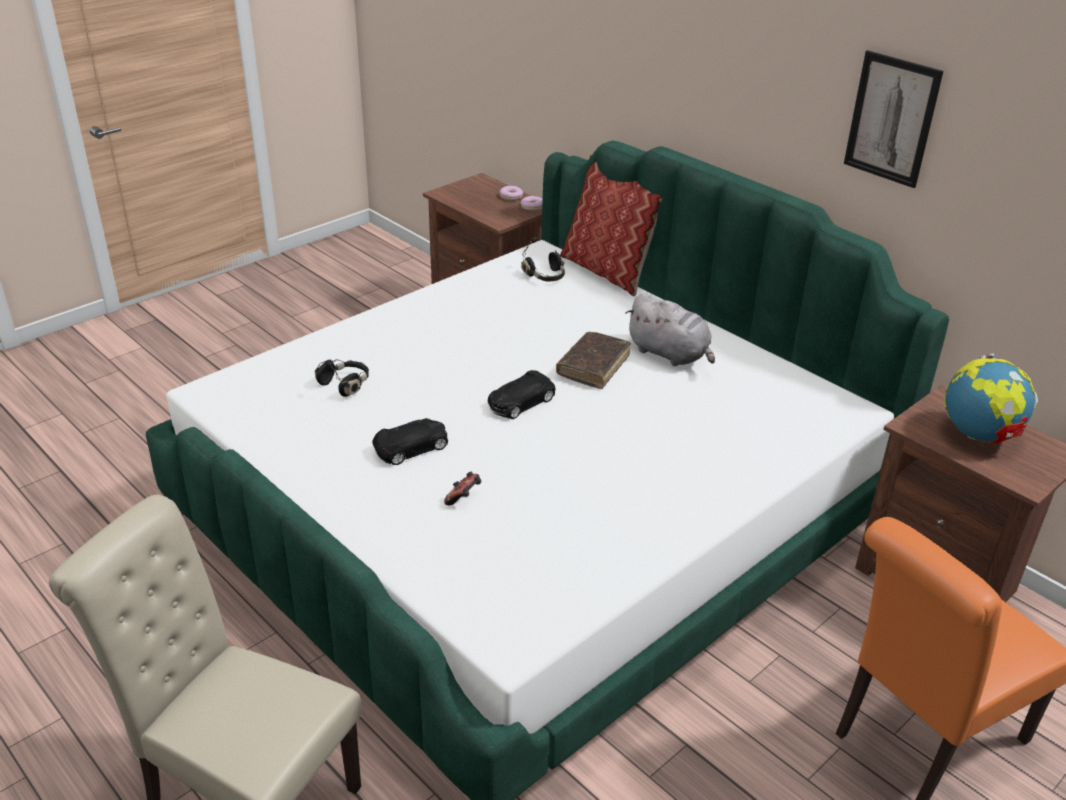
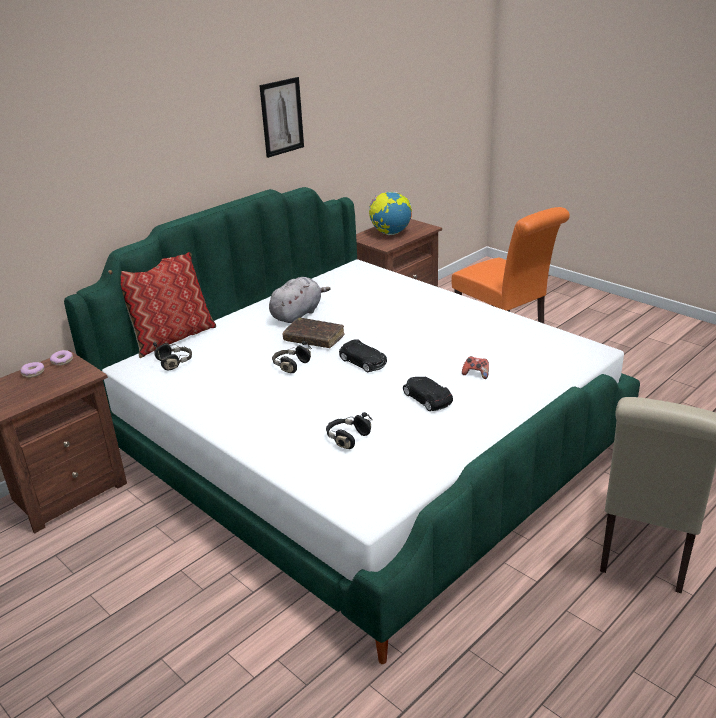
camera: 90 degrees left, 5 degrees down
(523, 349) = (290, 365): none -> black headphones

